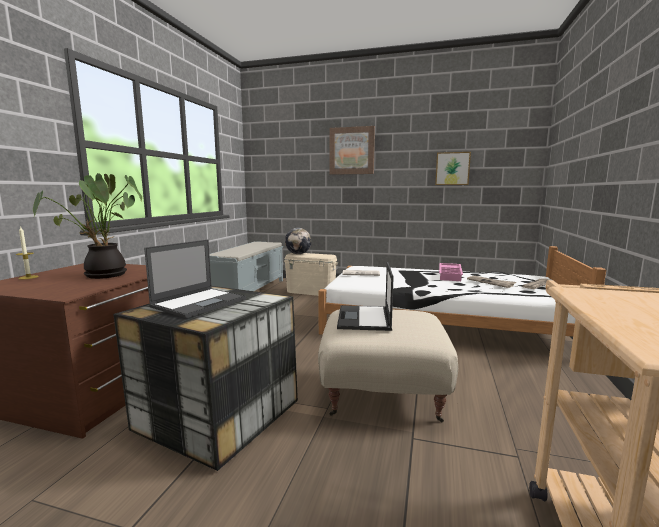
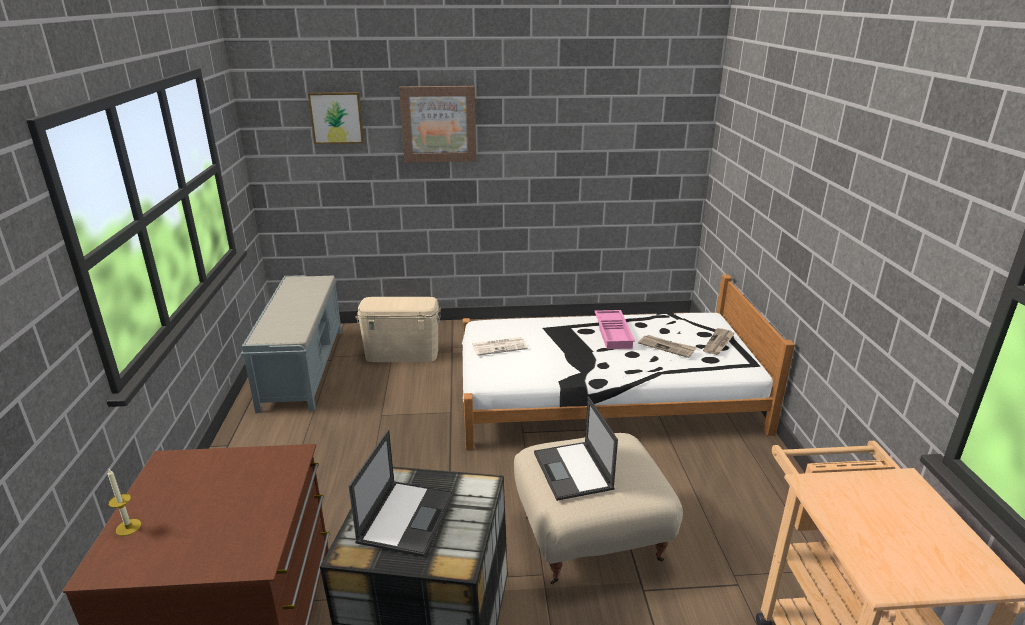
camera: 20 degrees left, 15 degrees up
(103, 276) = (236, 497): potted plant -> none
(298, 254) = (377, 302): globe -> none
(452, 168) = (592, 152): picture -> picture (337, 117)

